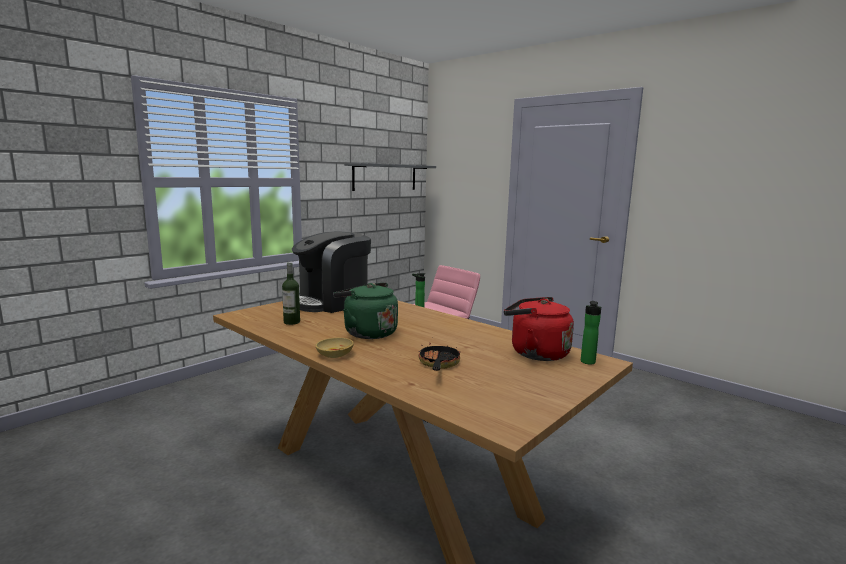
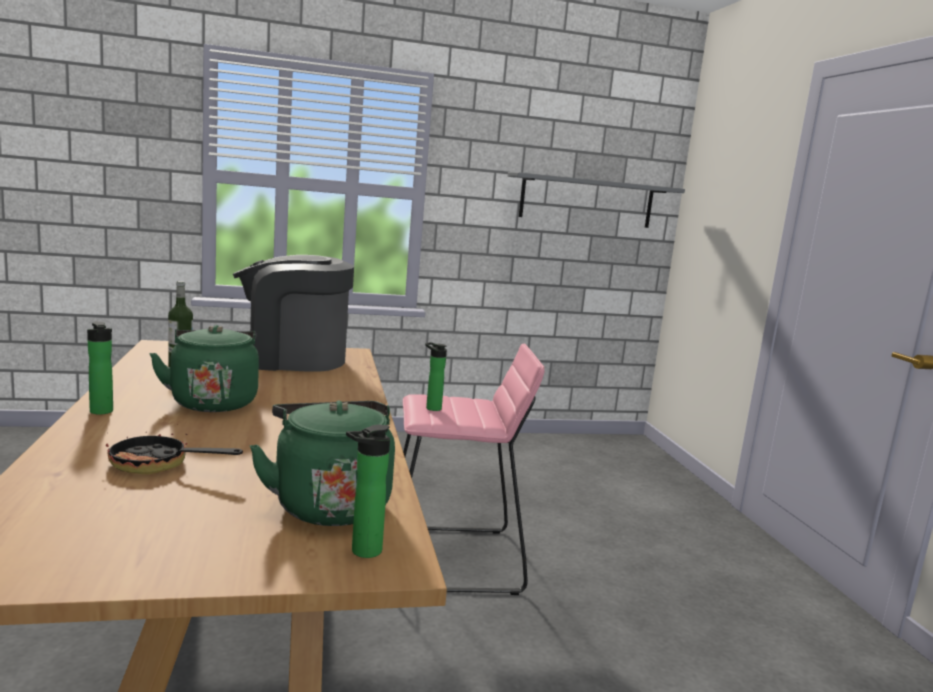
camera: 35 degrees right, 0 degrees up
(335, 354) = (102, 412): beige bowl -> bottle
(438, 364) = (159, 465): frying pan -> frying pan turned 120 degrees counterclockwise
(535, 353) = (329, 504): red kettle -> green kettle

